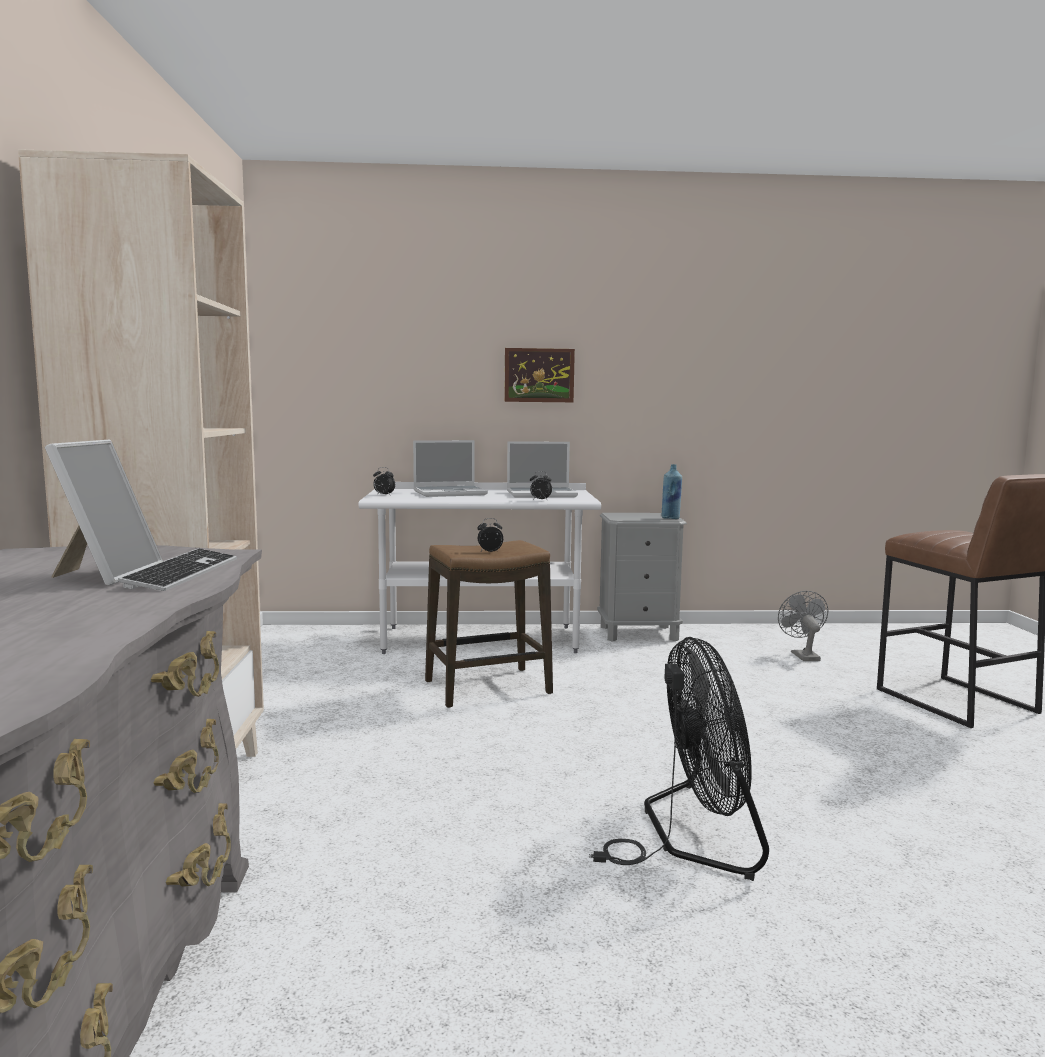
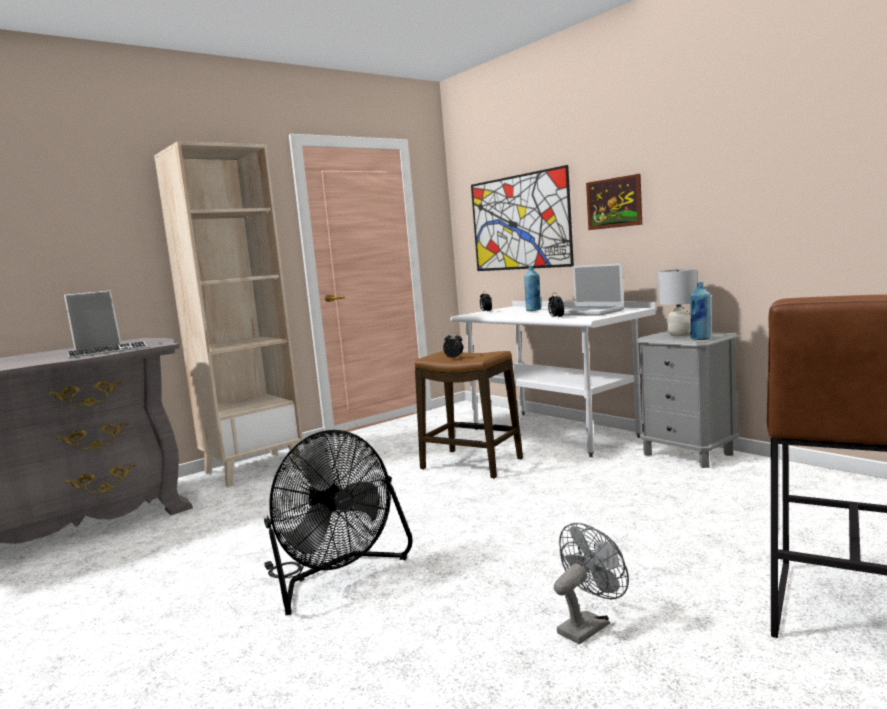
camera: 55 degrees right, 0 degrees up
(392, 381) = (519, 222): none -> picture
(450, 493) = (533, 310): laptop -> blue bottle
(635, 516) = (678, 335): none -> grey table lamp
(802, 655) = (802, 513): grey fan -> grey fan (588, 625)

